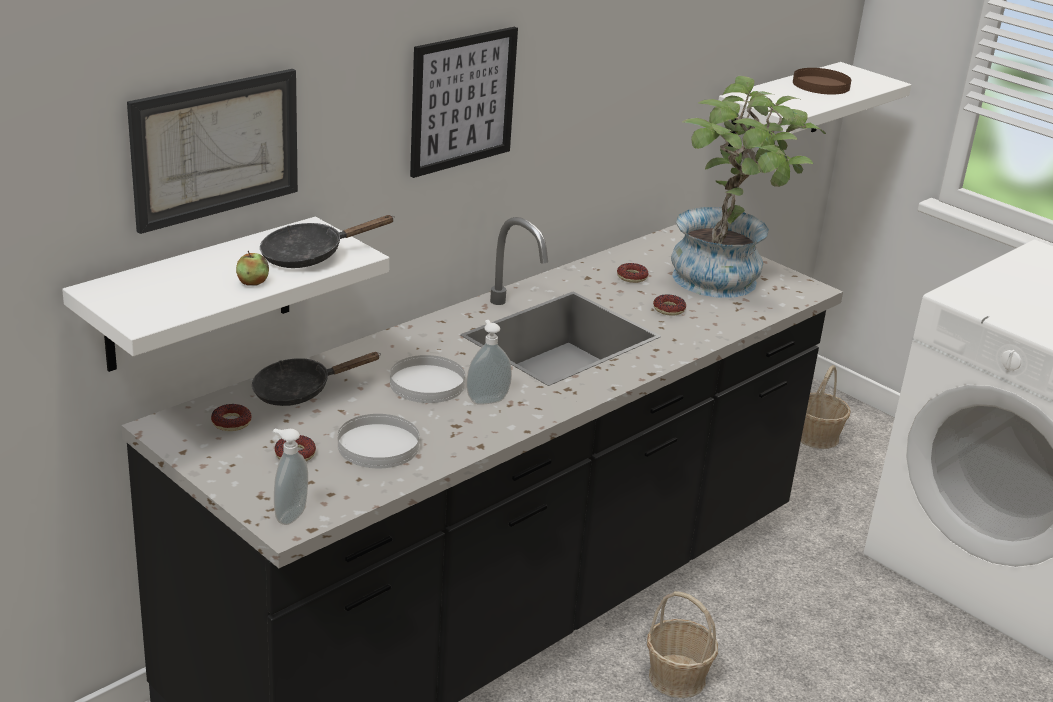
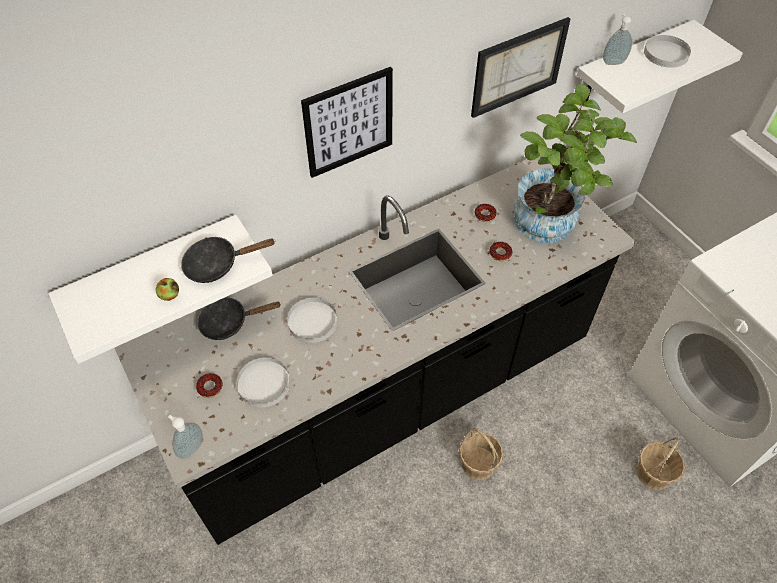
camera: 15 degrees right, 25 degrees up
(215, 148) = (144, 197): picture -> picture (518, 67)
(231, 422) = (179, 351): donut -> none
(486, 399) = (346, 342): soap dispenser -> soap dispenser (613, 62)
(817, 436) = (628, 268): basket -> basket (654, 473)
(820, 85) = (665, 53): brown plate -> white plate

